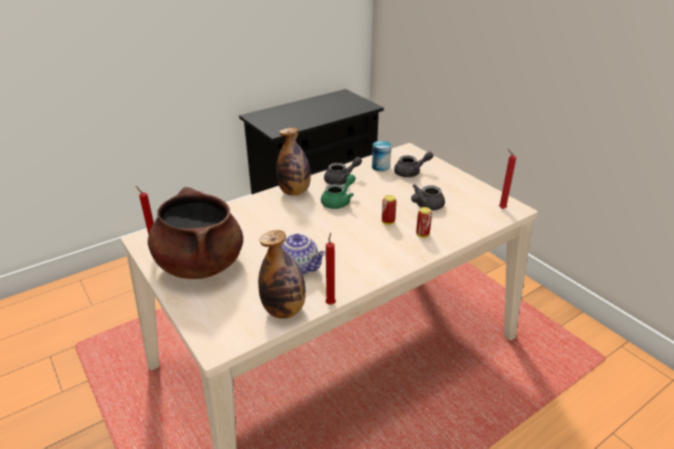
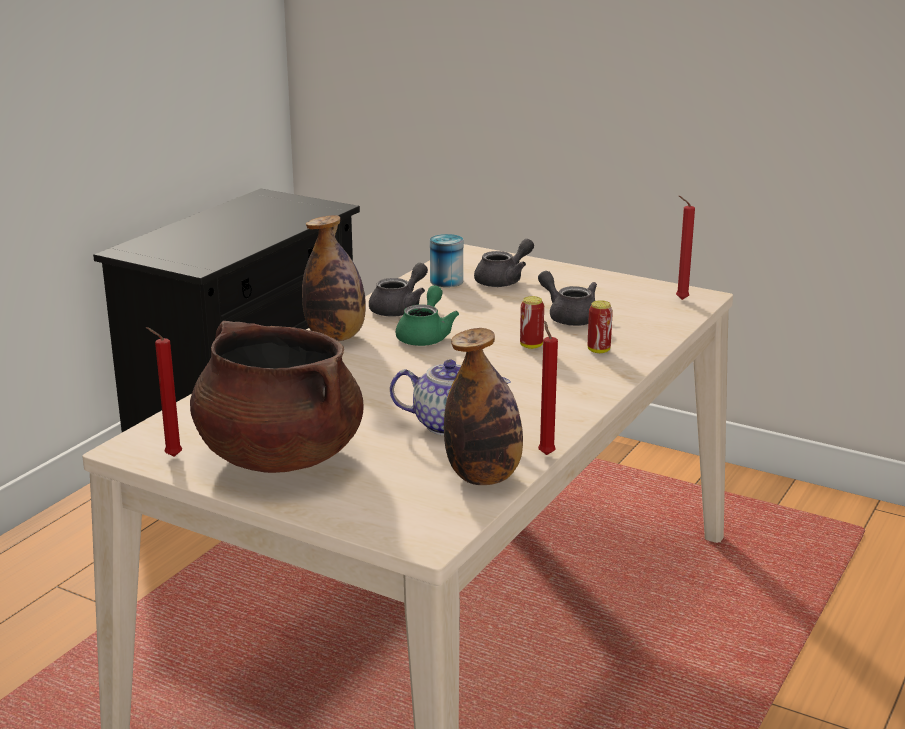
camera: 25 degrees left, 10 degrees down
(426, 206) = (569, 317): grey teapot -> grey teapot turned 120 degrees clockwise

